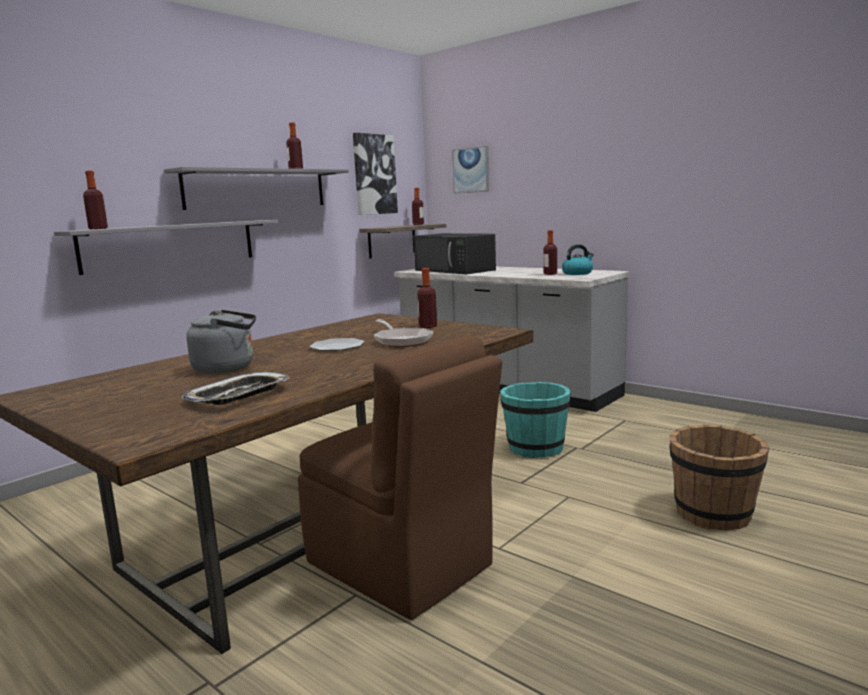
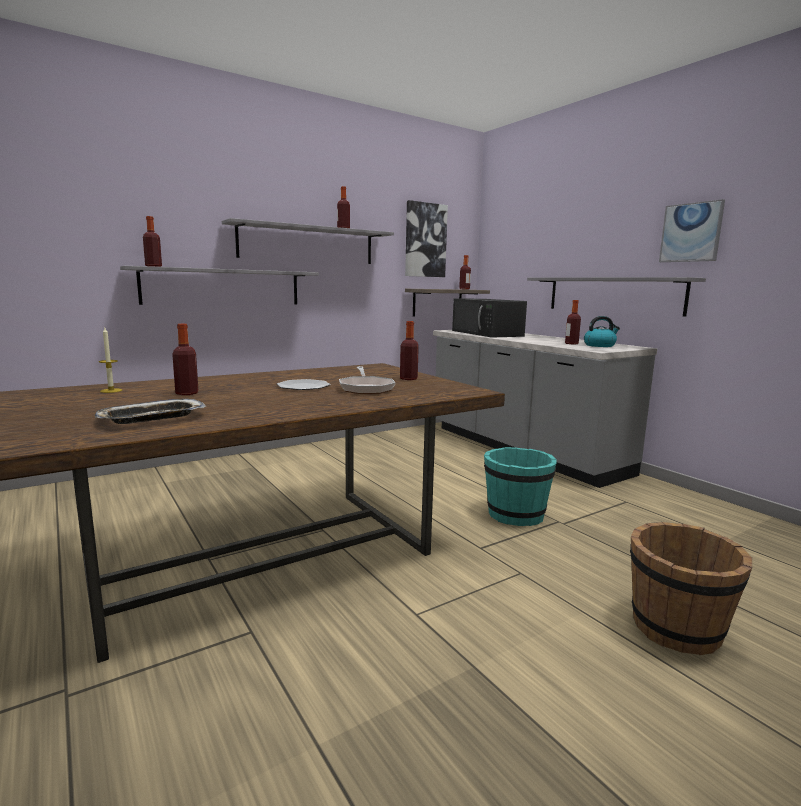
camera: 15 degrees right, 0 degrees up
(138, 376) = (111, 391): none -> candle
(228, 368) = (187, 393): grey kettle -> bottle
(401, 566) = (312, 611): brown chair -> none
(471, 170) = (517, 240): picture -> picture (691, 232)
(579, 222) = (613, 295): none -> grey shelf

